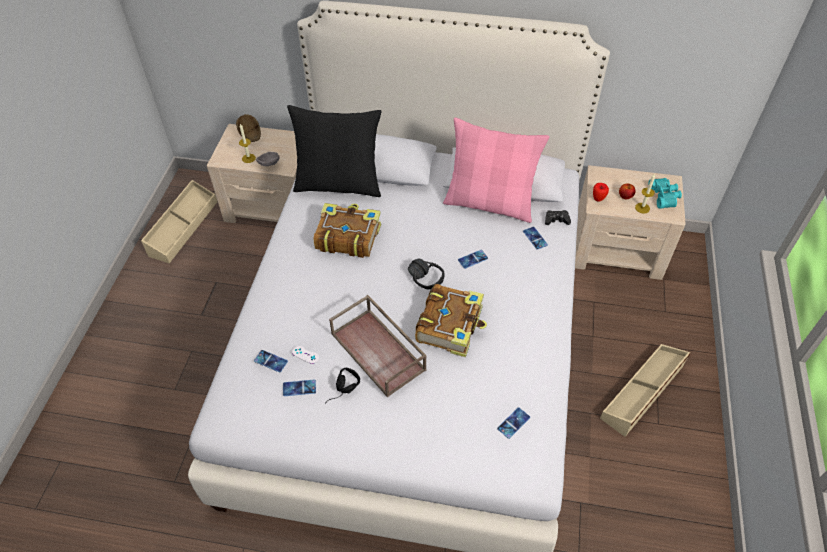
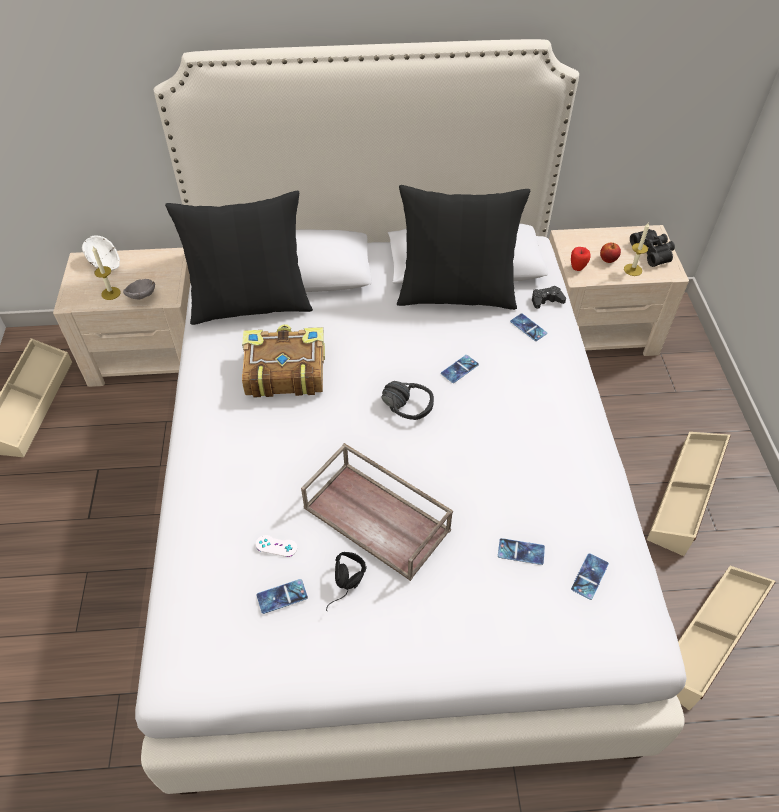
camera: 15 degrees left, 0 degrees up
(250, 135) = (104, 263): brown bowl -> white bowl
(271, 361) = (228, 566): phone -> phone (521, 551)
(451, 325) = (461, 461): book -> none
(489, 203) = (456, 295): pink pillow -> black pillow
(622, 501) = (709, 639): none -> beige storage box
(664, 196) = (653, 252): turquoise binoculars -> black binoculars

